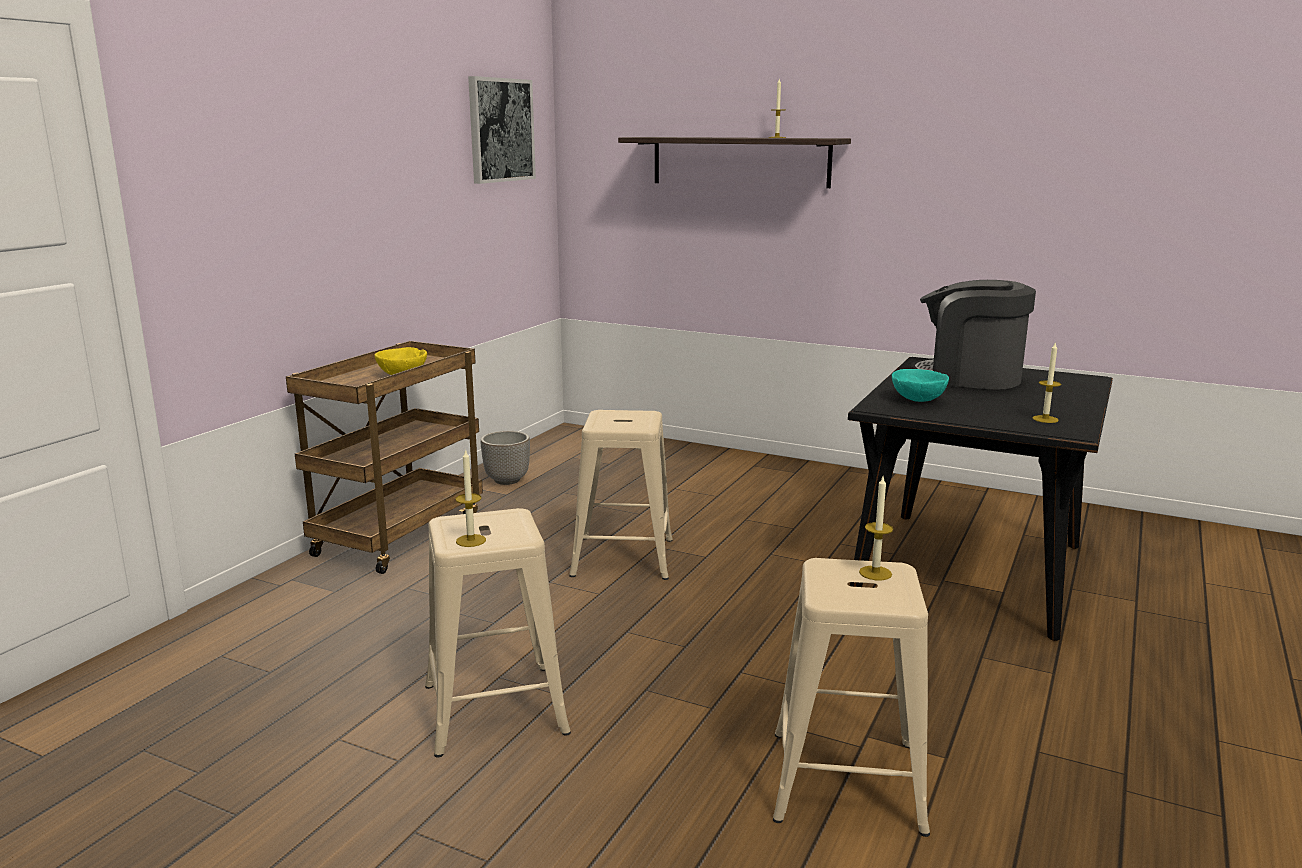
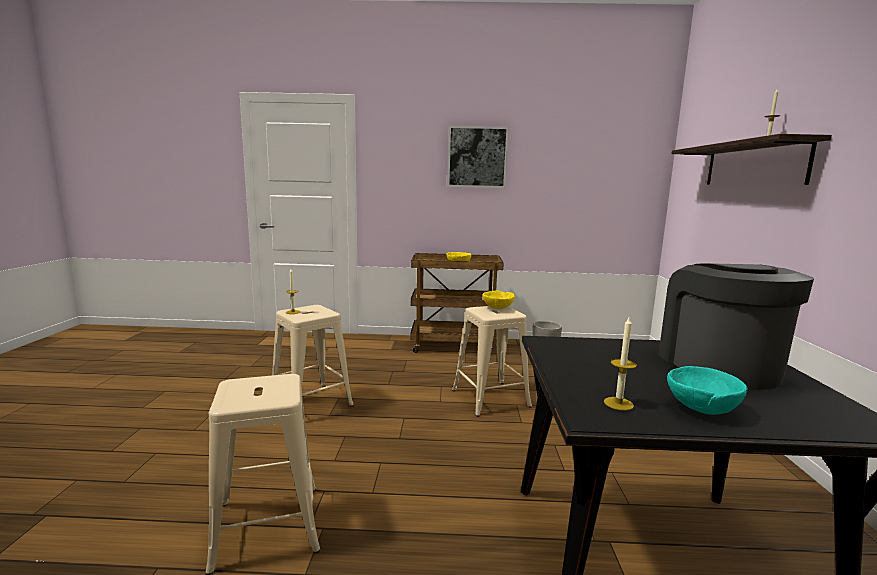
camera: 65 degrees right, 5 degrees down
(500, 130) = (610, 149): picture -> picture (477, 157)
(610, 416) = (498, 308): none -> yellow bowl
(875, 573) = (275, 392): candle -> none
(919, 400) = (591, 352): turquoise bowl -> turquoise bowl (702, 409)

